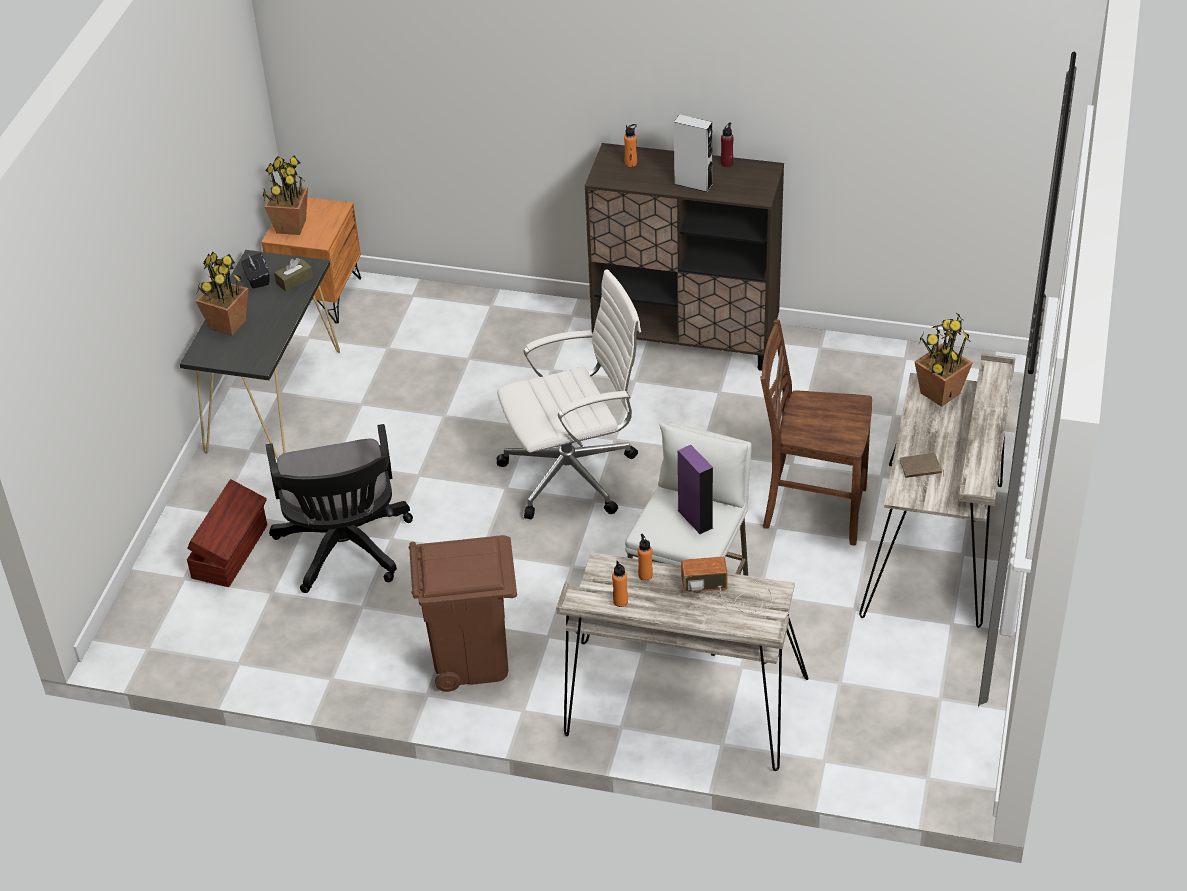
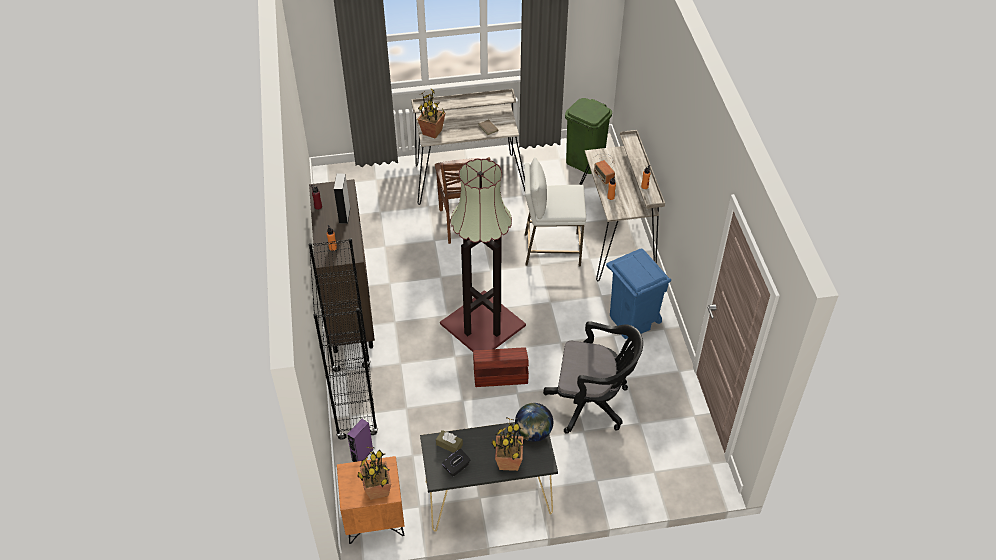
camera: 115 degrees left, 5 degrees up
(231, 551) = (621, 458): brown storage box -> brown storage box (500, 375)
(252, 358) = (533, 433): none -> globe
(345, 551) = (592, 403): black office chair -> black office chair turned 45 degrees clockwise
(471, 658) = (632, 319): brown trash can -> blue trash can
(512, 313) = (354, 401): none -> black bookcase
(574, 474) = (483, 323): white office chair -> floor lamp
(695, 519) = (559, 196): purple speaker -> purple speaker (362, 455)
(913, 737) = (585, 162): none -> green trash can

